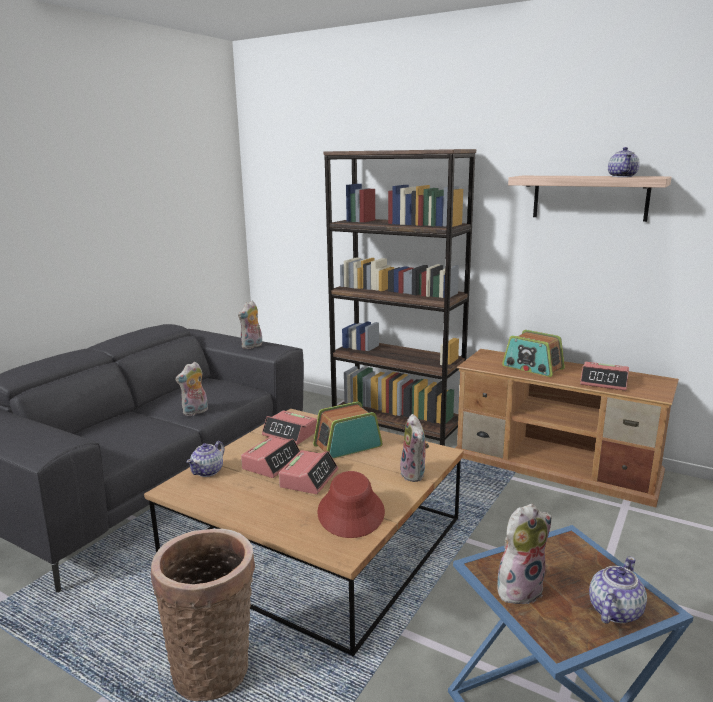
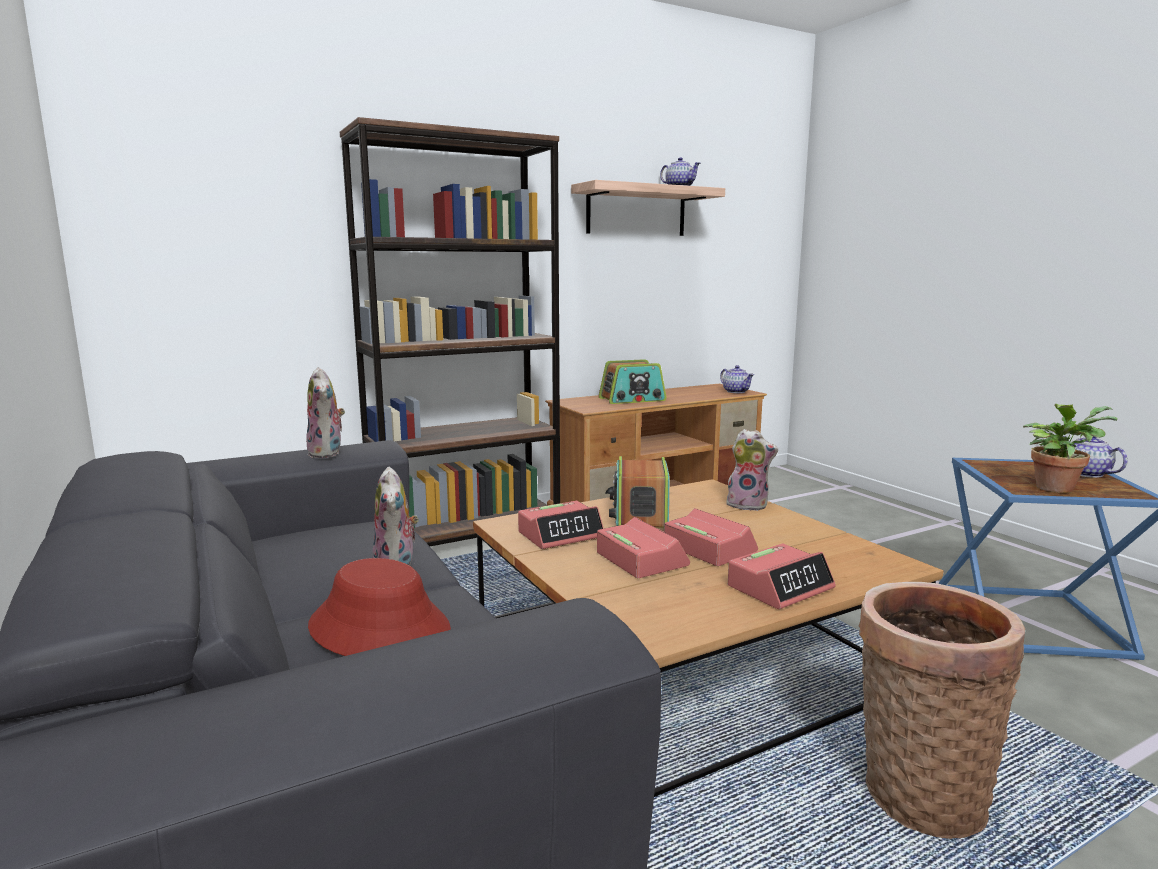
camera: 60 degrees left, 5 degrees down
(208, 471) = (617, 602): teapot -> teapot (736, 391)
(351, 512) = (812, 545): red hat -> red hat (380, 628)
(519, 588) = (1056, 487): plush toy -> potted plant
(604, 382) = (701, 394): alarm clock -> alarm clock (780, 587)

